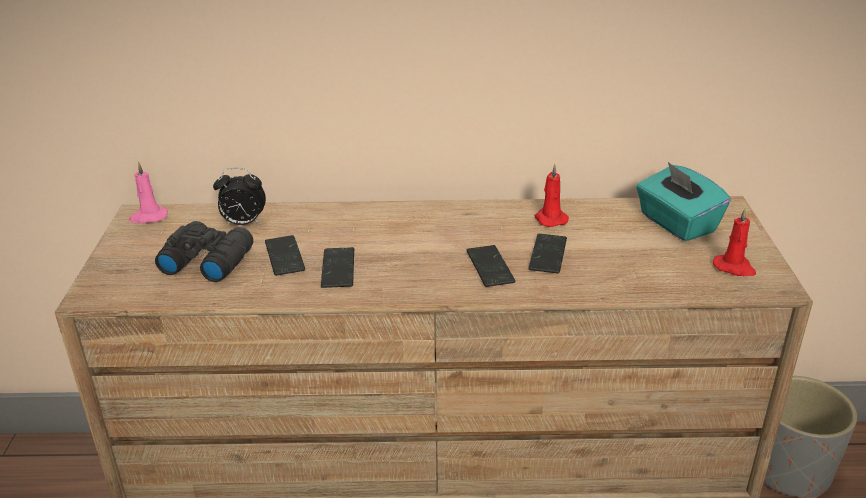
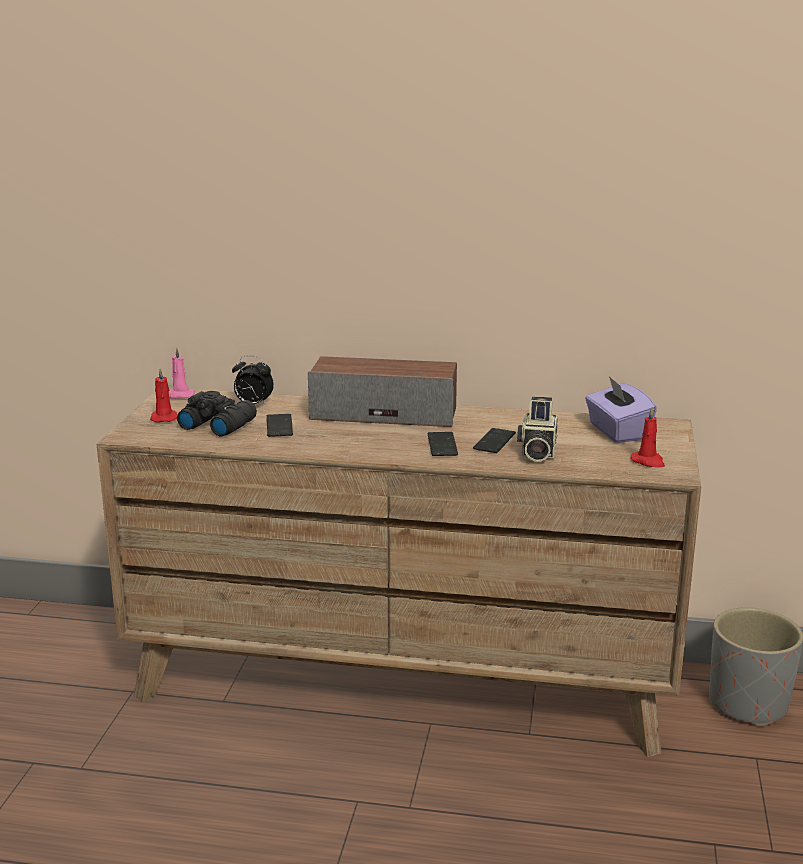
camera: 10 degrees right, 10 degrees down
(338, 269) = (319, 437): phone -> none
(403, 222) = (384, 413): none -> speaker
(550, 219) = (509, 421): red candle -> red candle (164, 418)
(603, 267) = (536, 452): none -> camera
(676, 224) = (617, 432): turquoise tissue box -> purple tissue box

